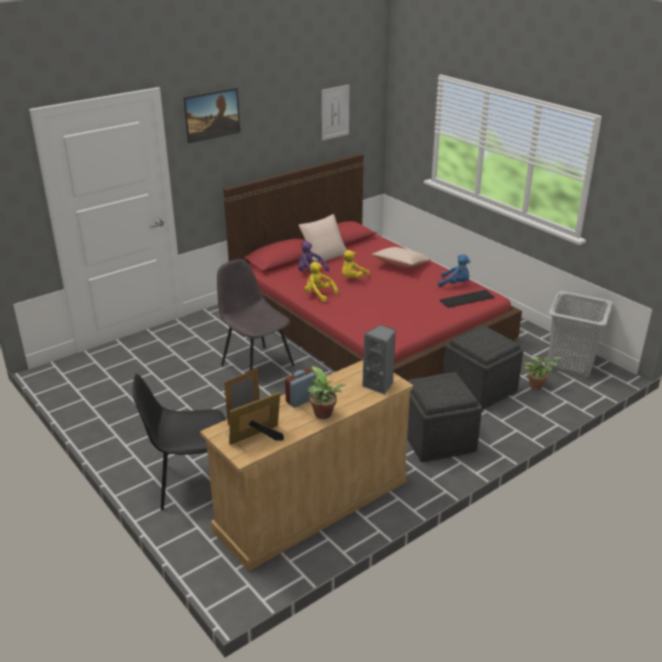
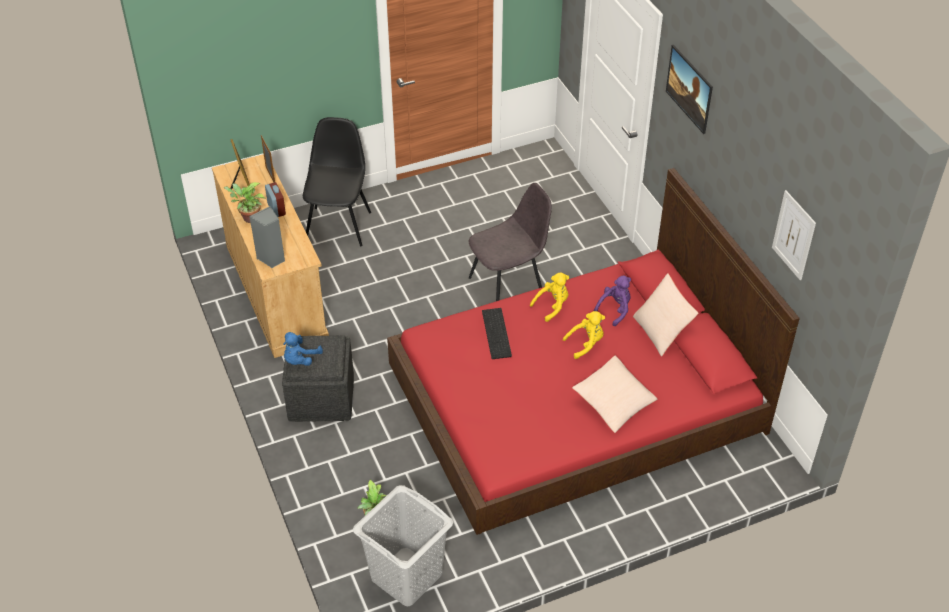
camera: 105 degrees right, 15 degrees up
(352, 278) = (586, 344): yellow plush toy -> yellow plush toy turned 105 degrees clockwise
(455, 284) = (543, 443): blue plush toy -> blue plush toy (300, 360)
(467, 298) = (498, 440): keyboard -> keyboard (498, 334)
(479, 388) = (392, 462): grey ottoman -> none

